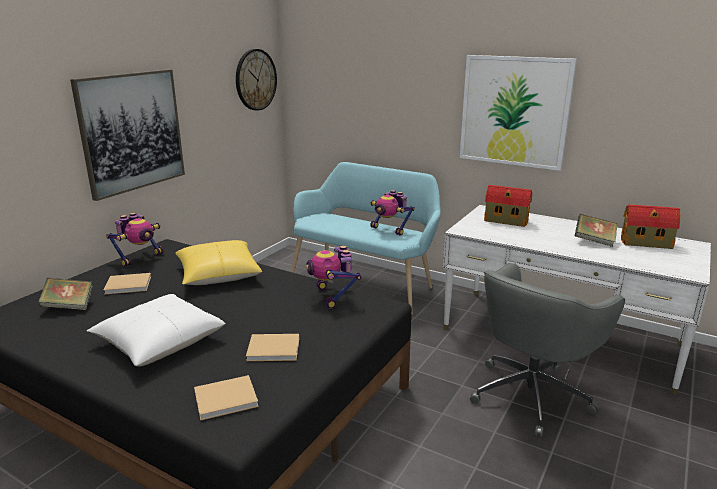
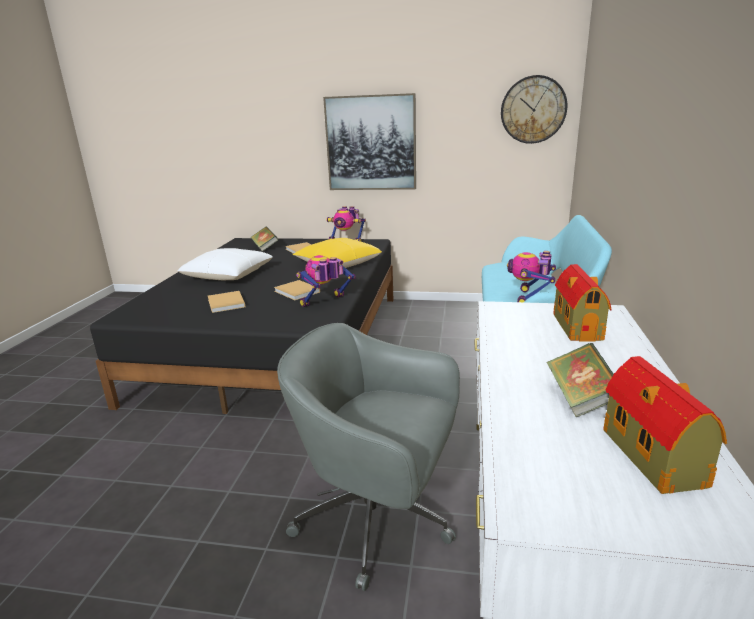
camera: 70 degrees right, 0 degrees up
(228, 399) = (160, 306): beige book -> beige book (297, 292)
(514, 111) = (673, 156): picture -> none

